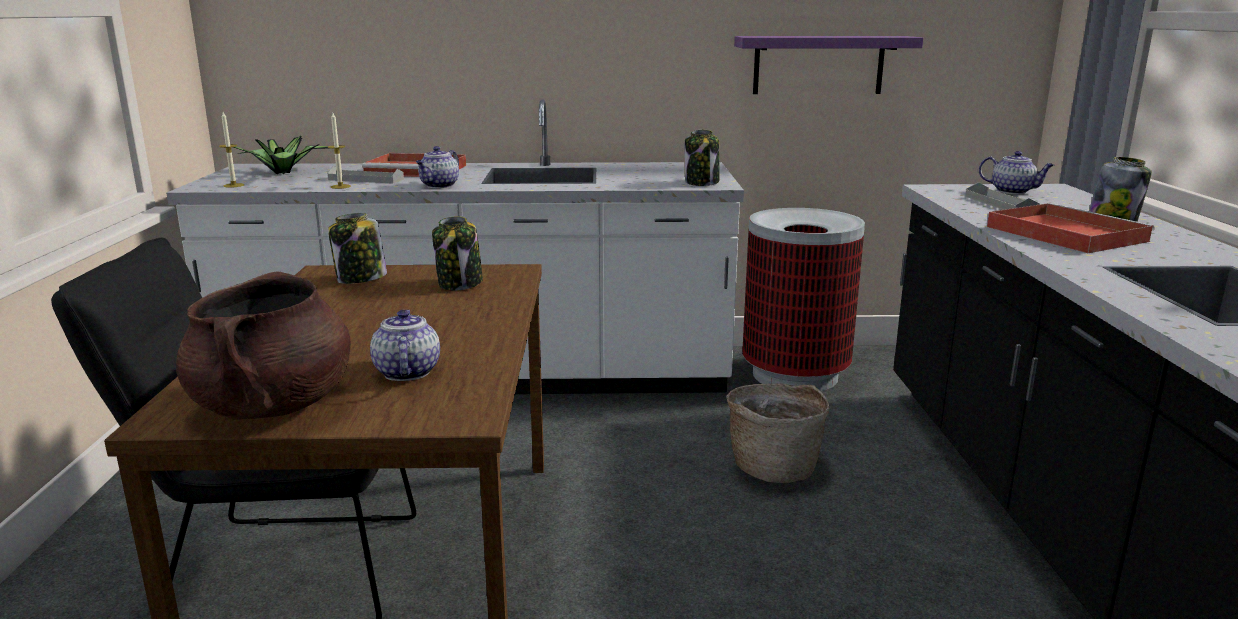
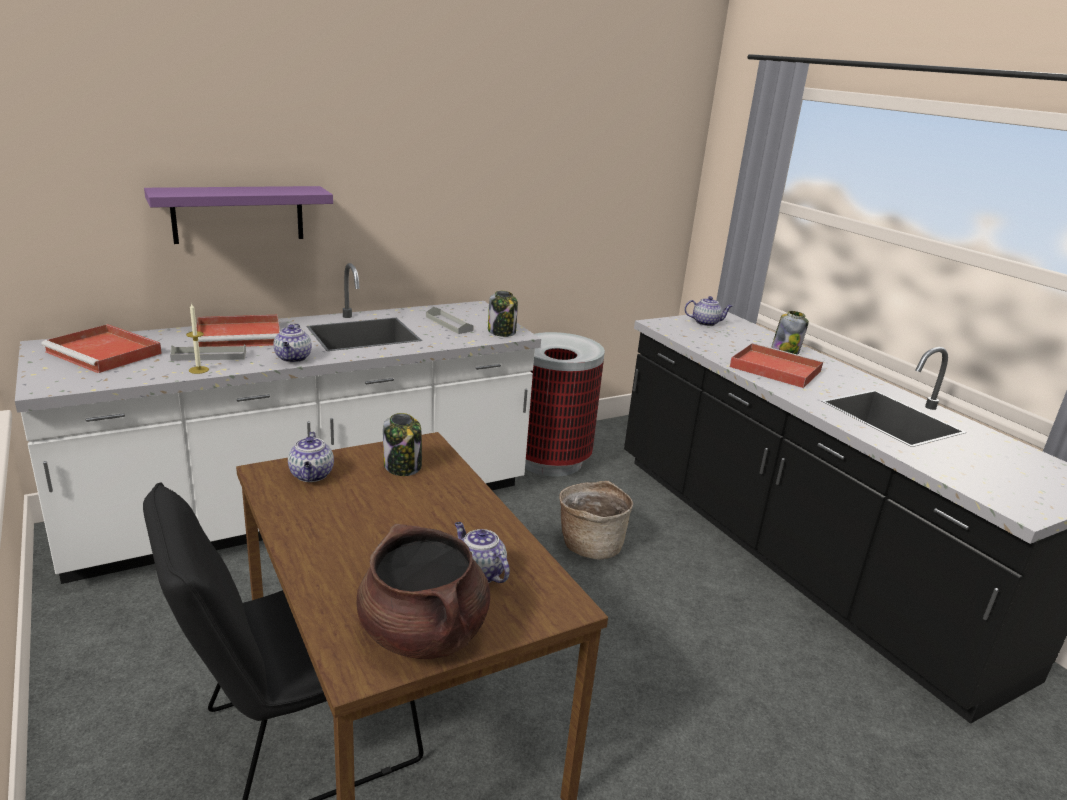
camera: 30 degrees left, 5 degrees up
(233, 185) = (78, 380): candle -> none
(284, 173) = (106, 353): potted plant -> red tray
(360, 279) = (312, 475): jar -> teapot
(818, 65) = (552, 221): purple shelf -> purple shelf (238, 214)
(1000, 204) = (712, 339): grey tray -> grey tray (449, 324)

